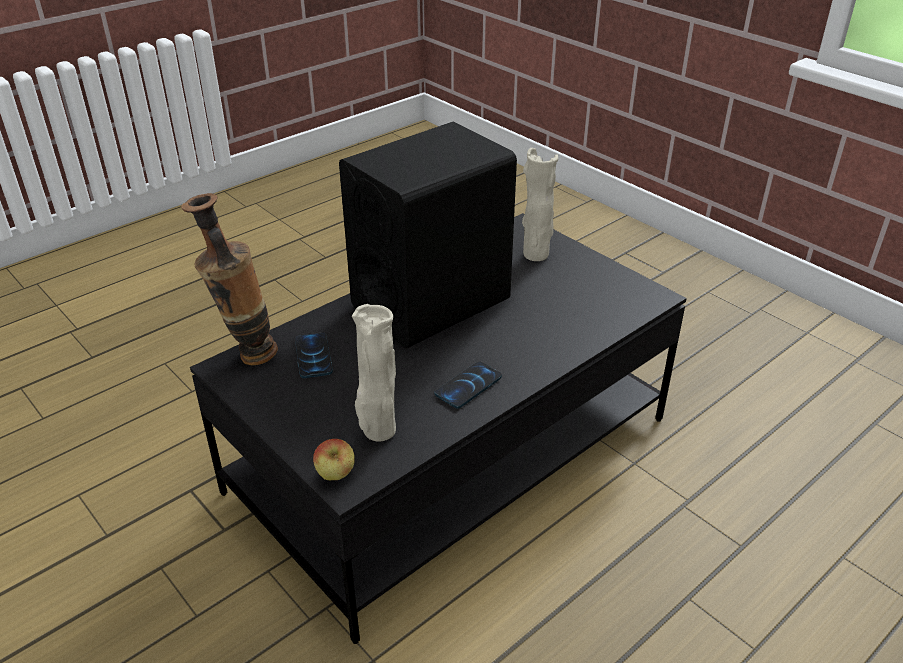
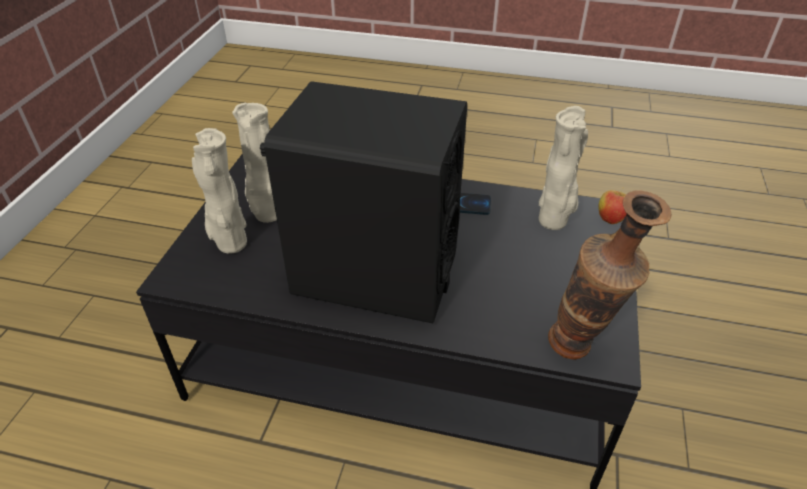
camera: 125 degrees left, 5 degrees up
(313, 356) = (526, 305): phone -> none
(559, 279) = (267, 215): none -> beige vase

